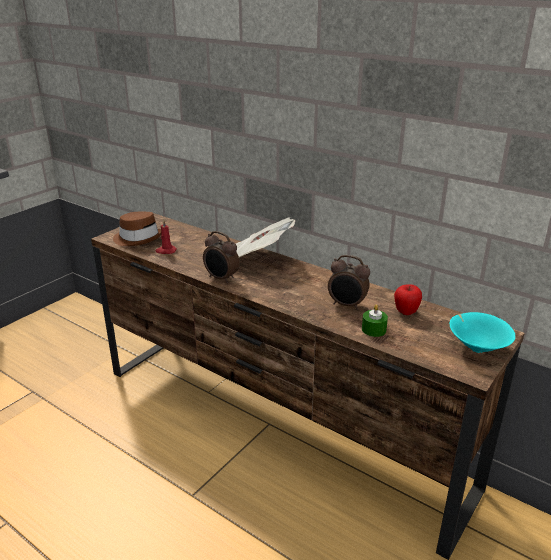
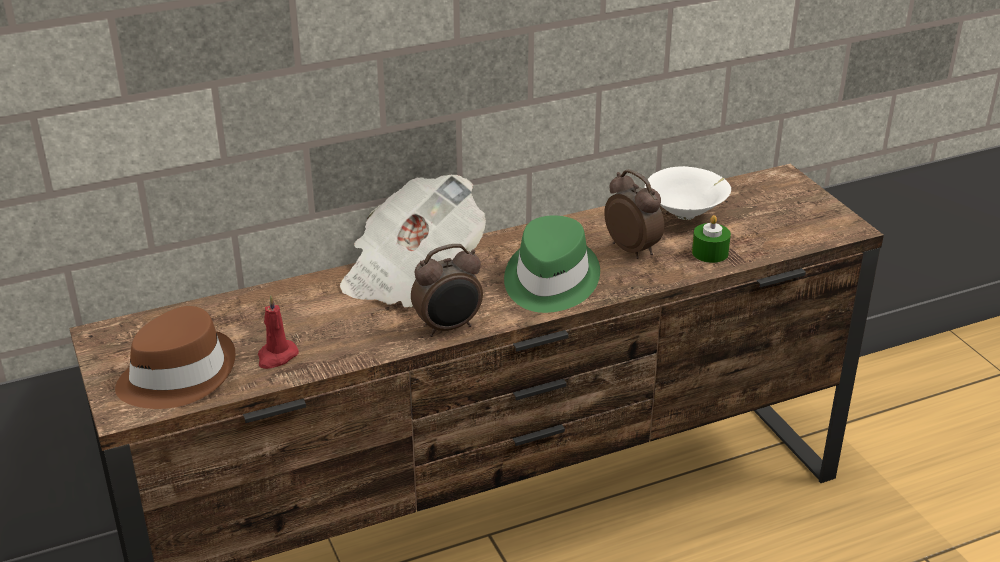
camera: 60 degrees left, 5 degrees up
(288, 291) = (549, 281): none -> green hat
(347, 305) = (632, 249): alarm clock -> alarm clock turned 90 degrees counterclockwise
(406, 312) = (687, 214): apple -> white bowl
(476, 348) = (800, 204): turquoise bowl -> none

